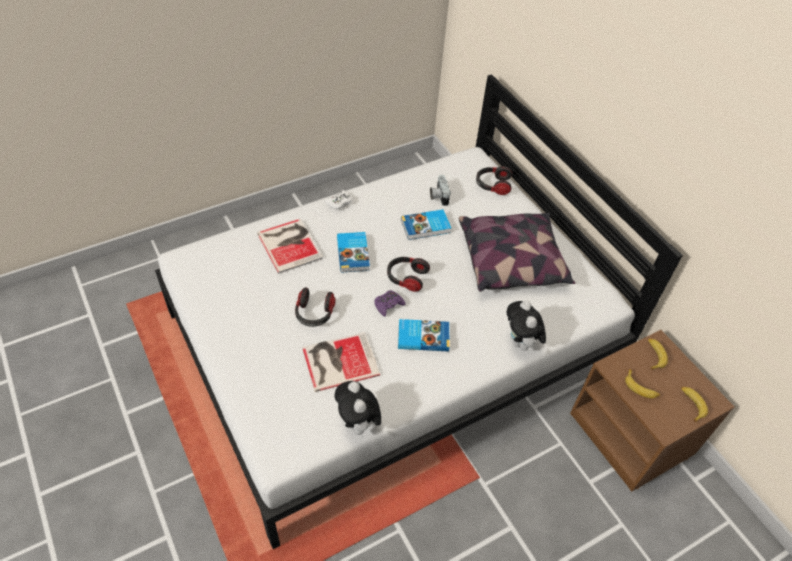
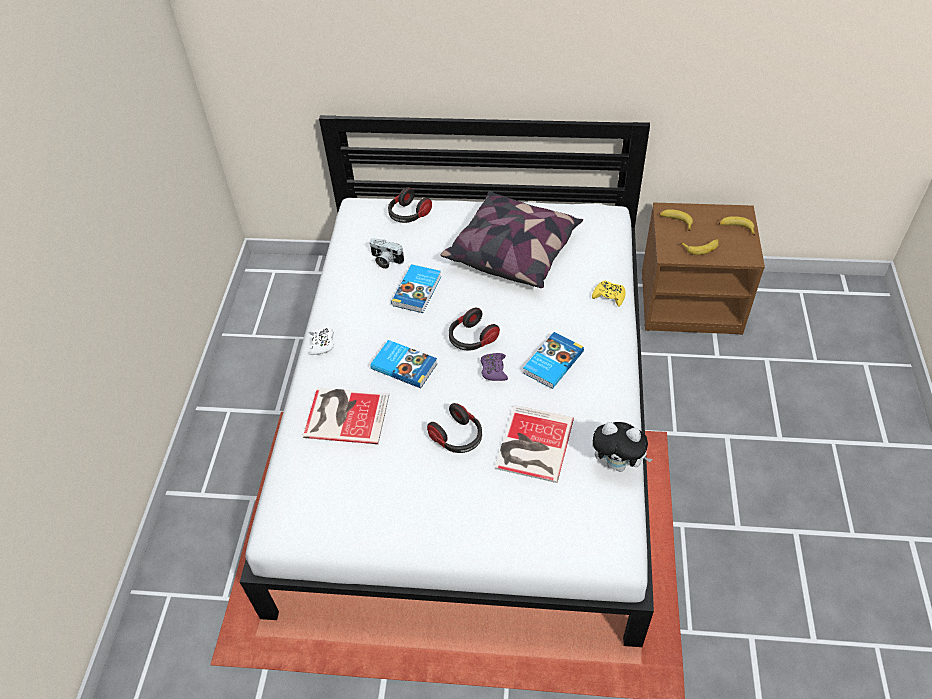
camera: 50 degrees left, 0 degrees up
(521, 343) = (609, 296): plush toy -> yellow game controller

